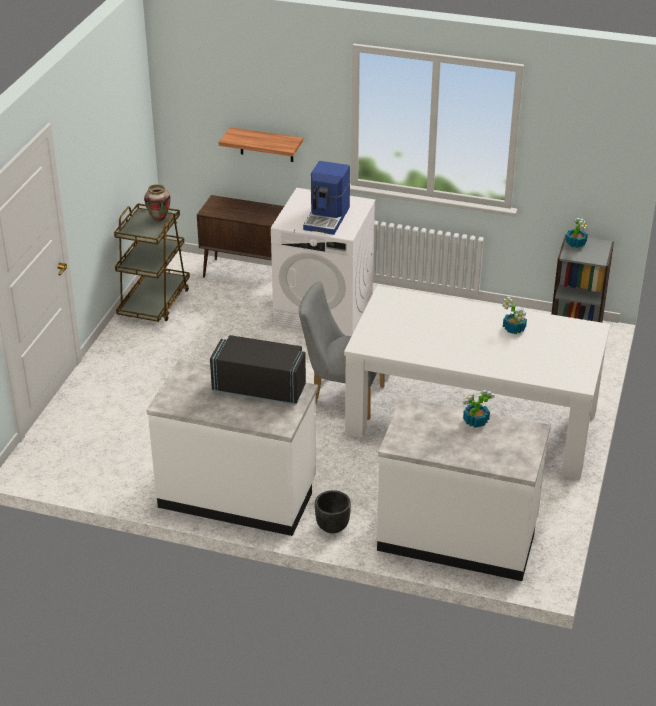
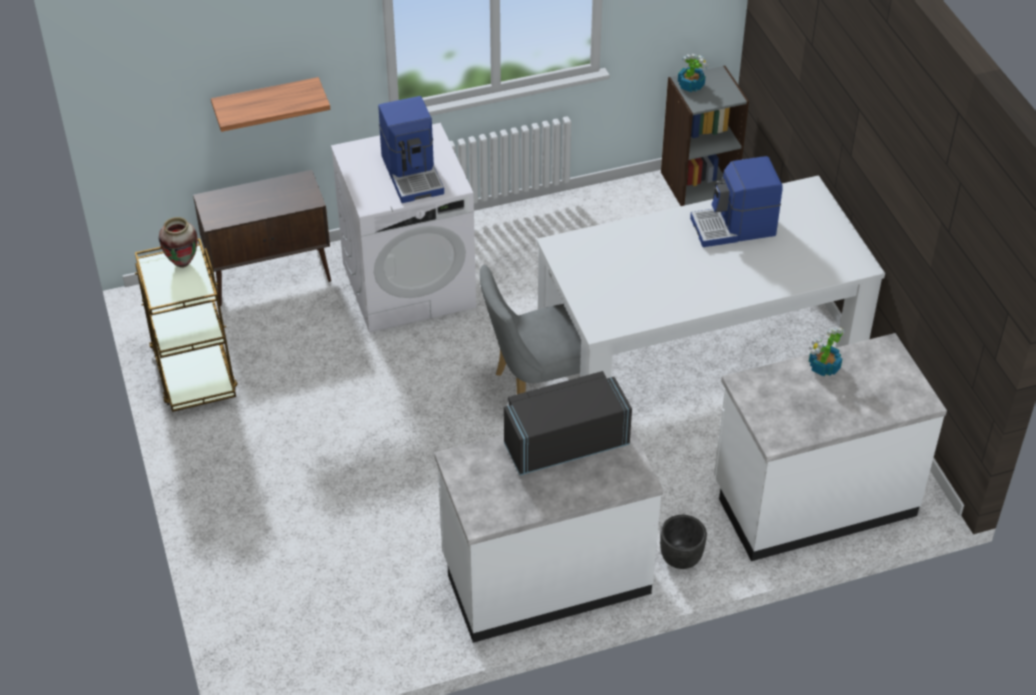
camera: 35 degrees left, 10 degrees up
(514, 329) = (734, 227): potted plant -> coffee machine

